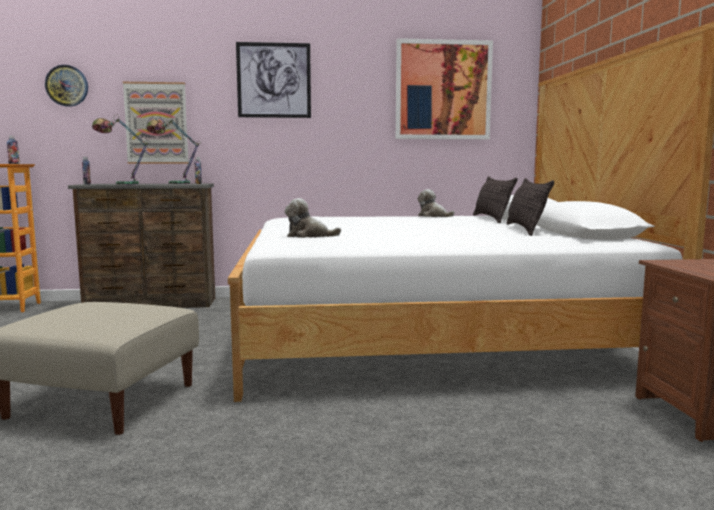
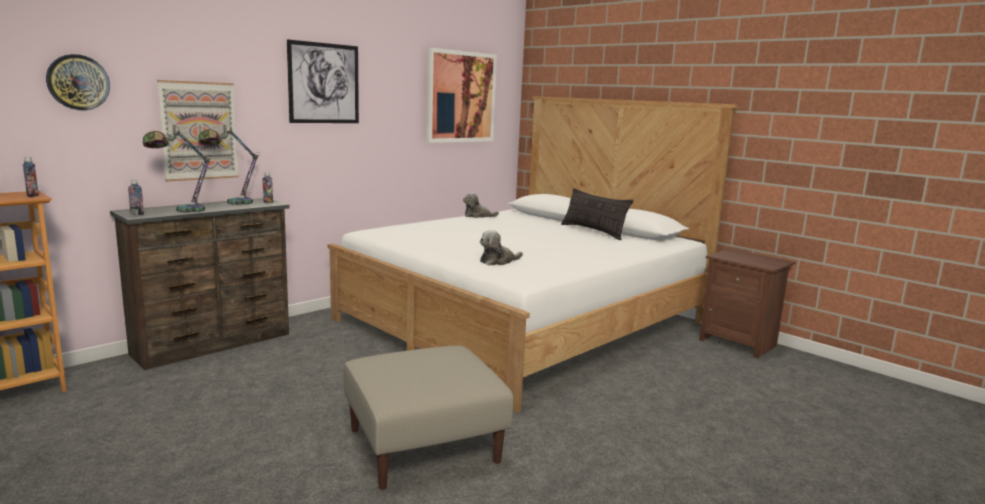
camera: 40 degrees left, 5 degrees up
(491, 219) = (529, 217): pillow -> none

